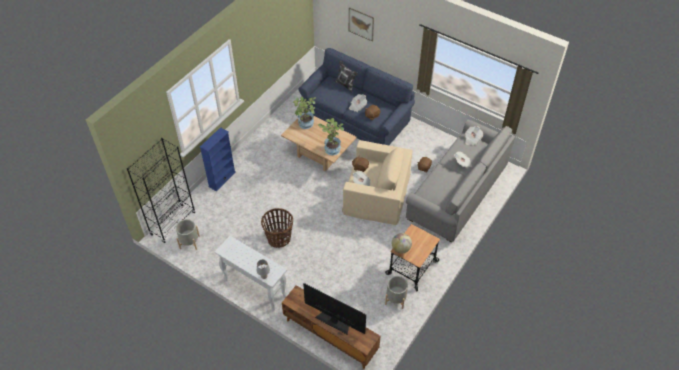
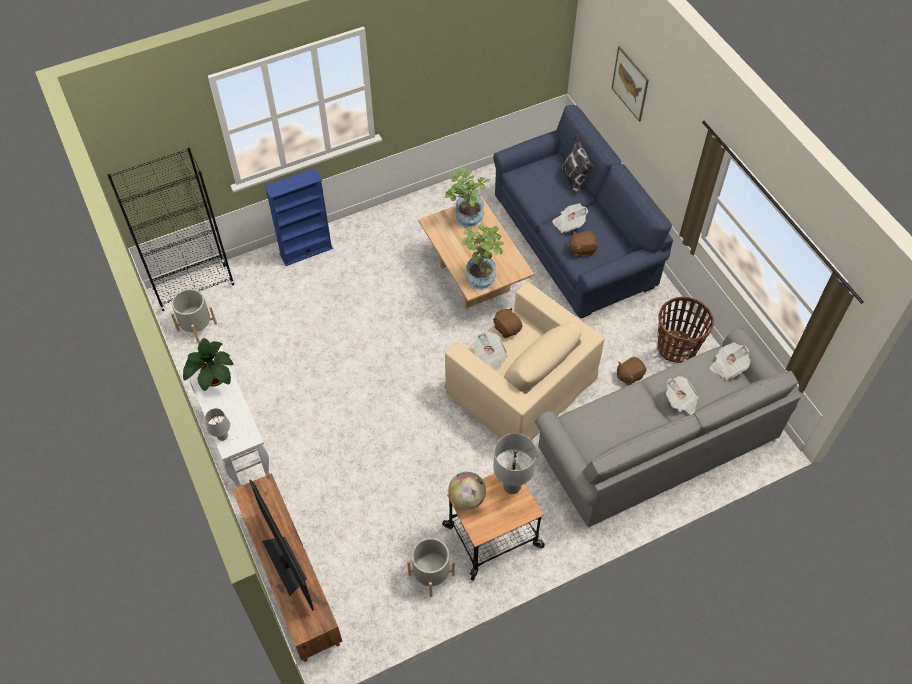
camera: 30 degrees right, 5 degrees up
(238, 252) = (213, 379): none -> potted plant
(279, 238) = (323, 383): basket -> basket (676, 347)
(417, 233) = (512, 486): none -> grey table lamp

